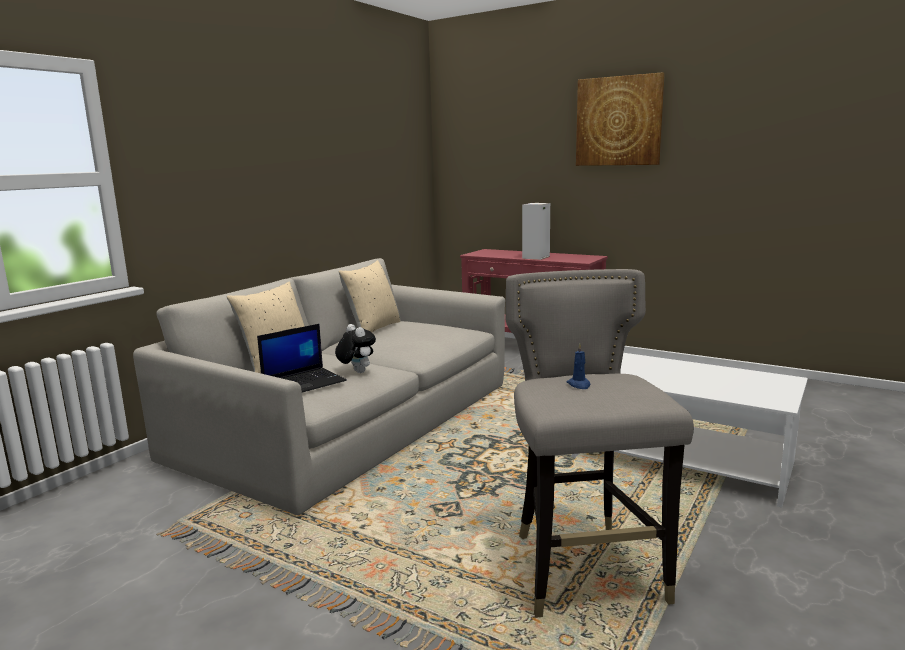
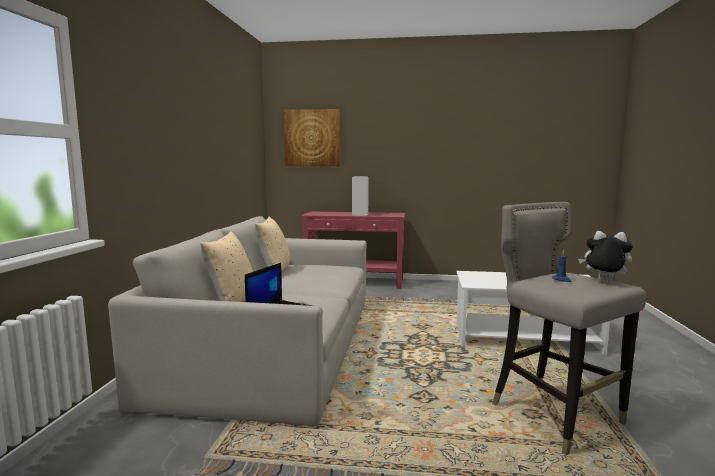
camera: 25 degrees left, 5 degrees down
(356, 372) = (308, 301): plush toy -> plush toy (604, 282)
(618, 121) = (410, 122): picture -> picture (312, 138)

